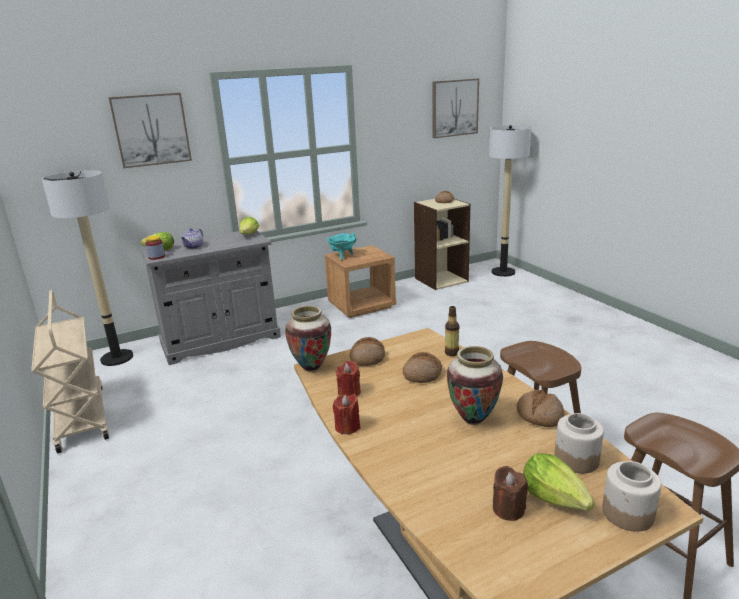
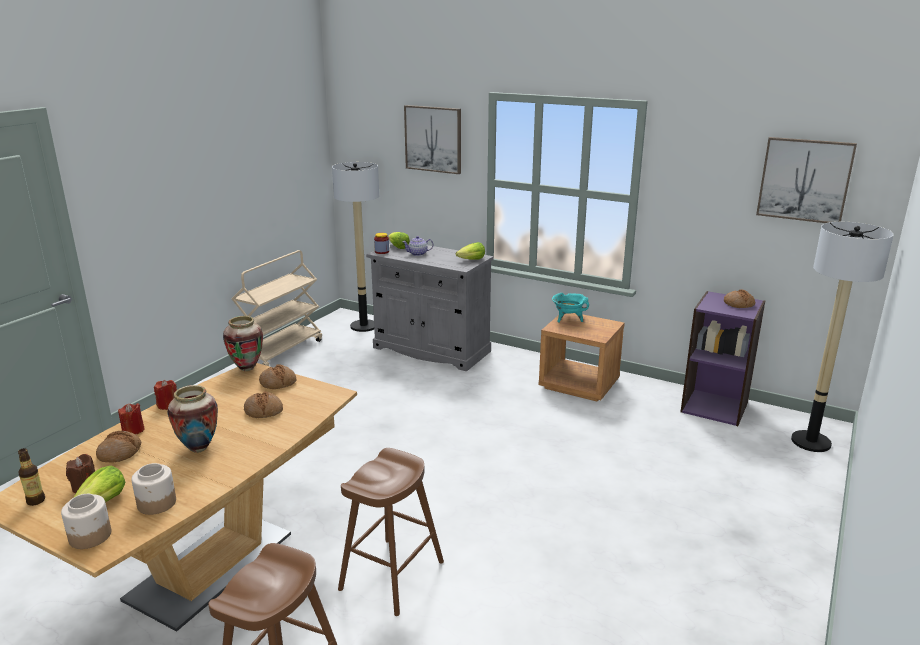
camera: 55 degrees right, 0 degrees up
(349, 392) = (217, 392): red candle -> red candle (133, 430)
(441, 280) = (714, 407): beige bookcase -> purple bookcase
(451, 353) = (311, 413): bottle -> bottle (36, 501)
(539, 415) = (219, 475): bread -> bread (120, 452)

